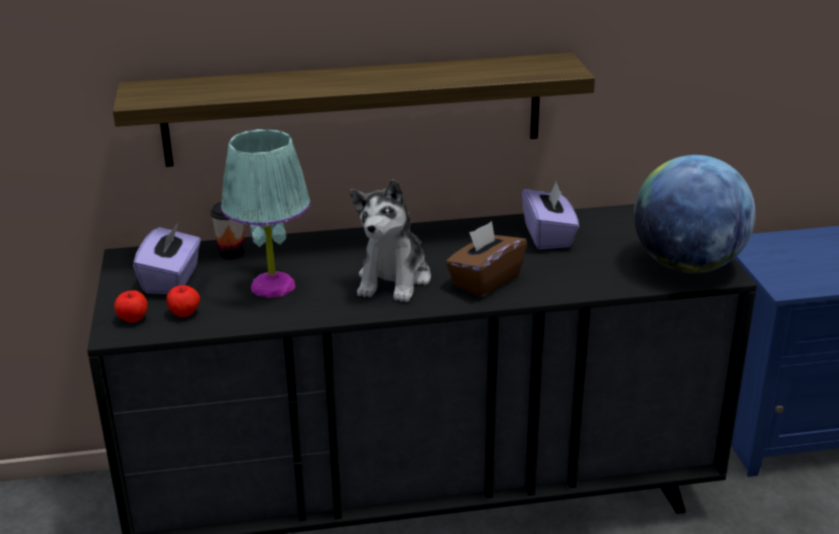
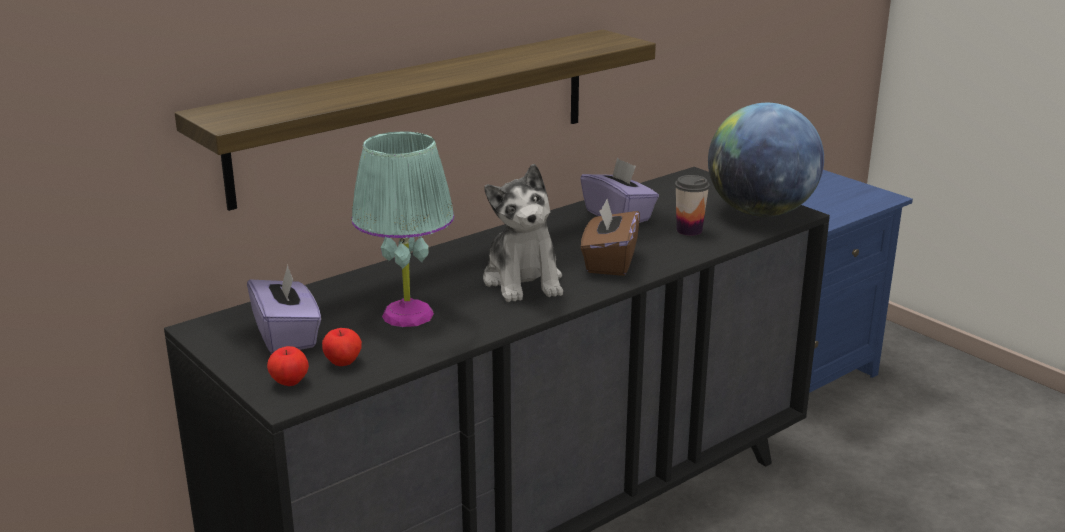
camera: 30 degrees left, 5 degrees down
(231, 253) = (324, 297): cup -> cup (689, 230)

